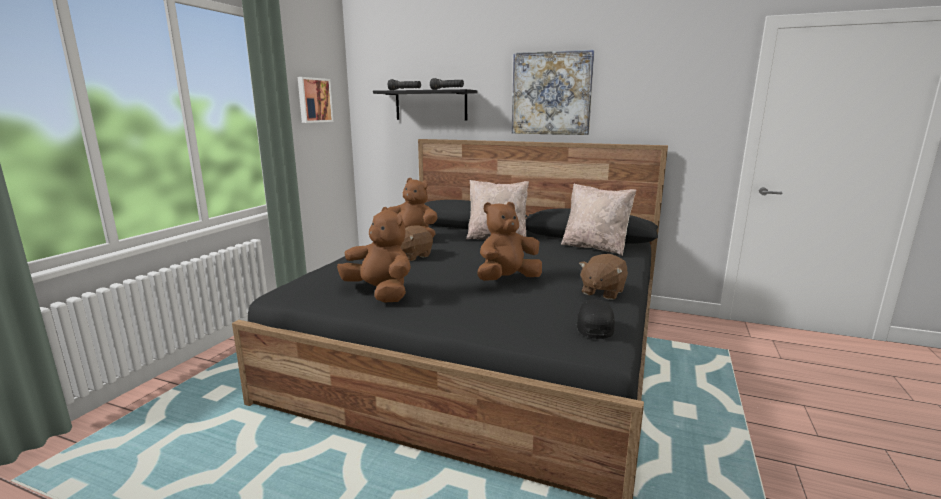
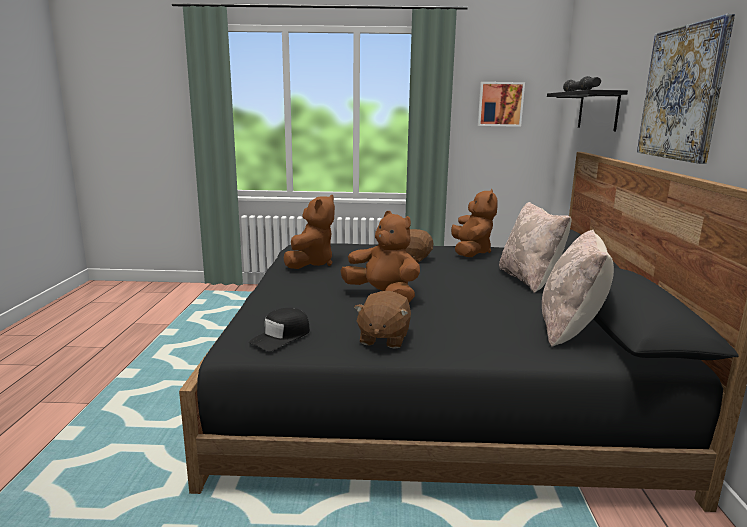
camera: 70 degrees right, 0 degrees up
(594, 325) = (281, 337): black cap -> black cap turned 135 degrees clockwise
(602, 292) = (383, 338): brown plush toy -> brown plush toy turned 90 degrees counterclockwise

